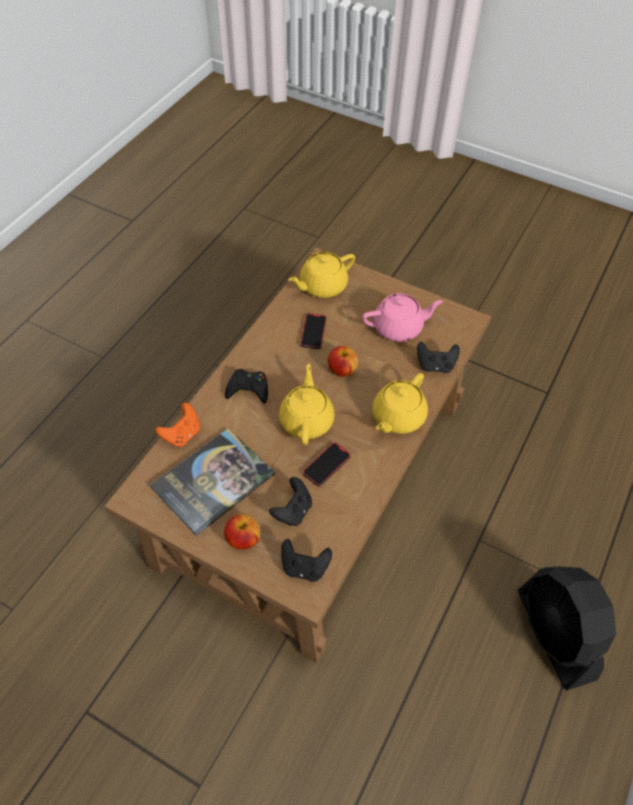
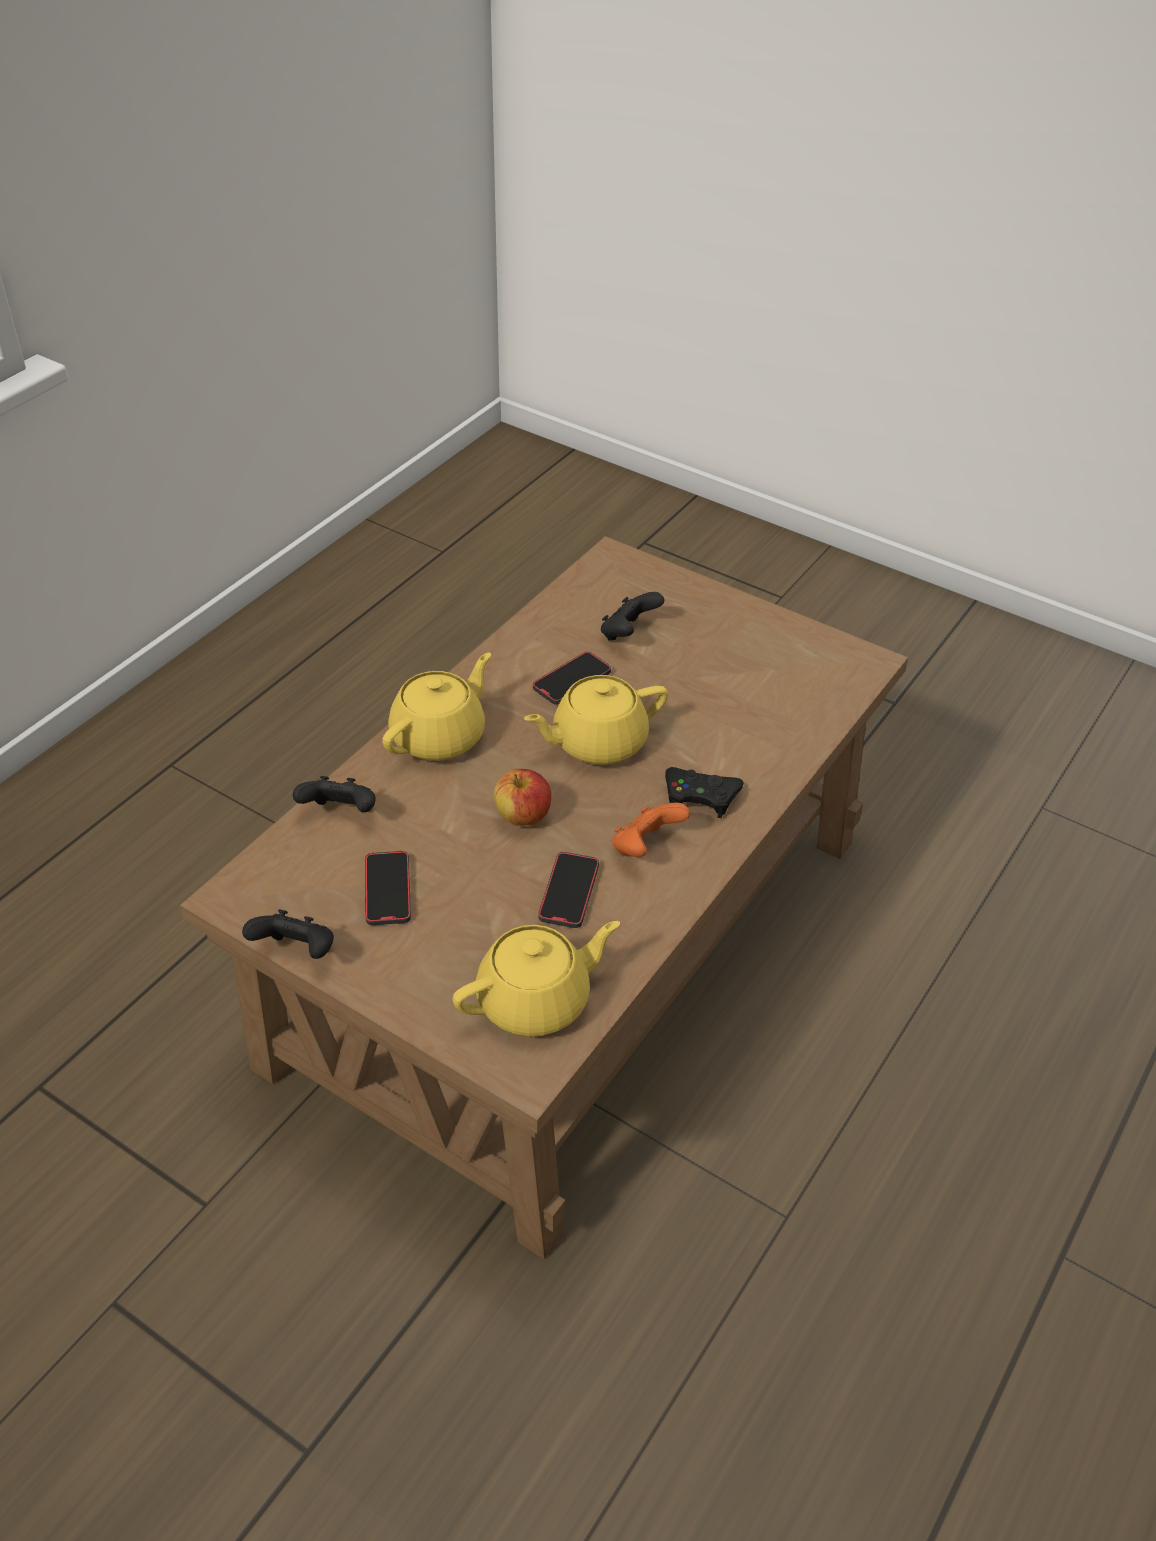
camera: 175 degrees left, 10 degrees down
(182, 434) = (809, 735): orange game controller -> orange game controller (645, 847)
(213, 481) = (749, 673): book -> none
(243, 539) = (700, 610): apple -> none
(304, 567) = (616, 580): black game controller -> black game controller (296, 952)
(307, 420) = (597, 742): yellow teapot -> yellow teapot turned 60 degrees clockwise
(399, 328) = (388, 890): pink teapot -> phone
(555, 635) = (254, 729): black fan -> none

